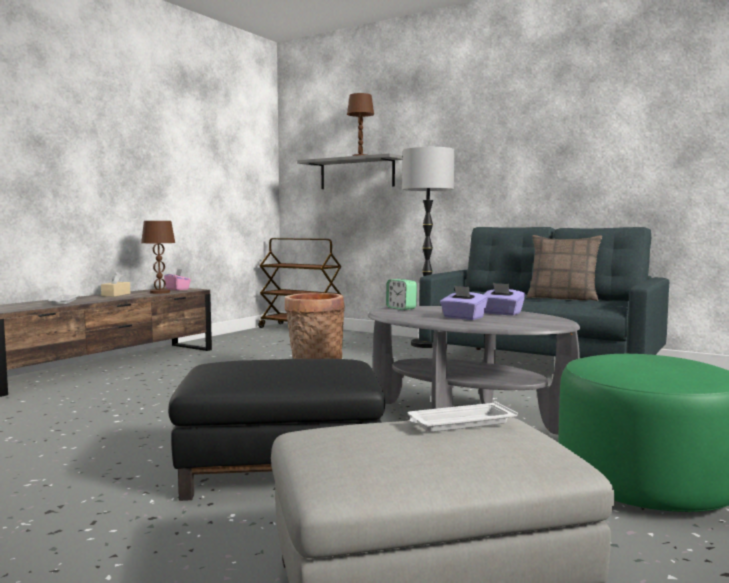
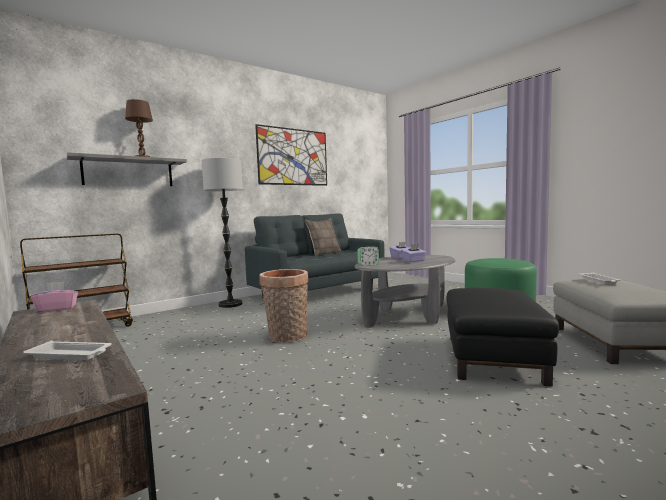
camera: 70 degrees left, 0 degrees up
(116, 295) = (43, 332): beige tissue box -> none
(160, 292) = (75, 314): brown table lamp -> none
(572, 125) = (293, 157): none -> picture

